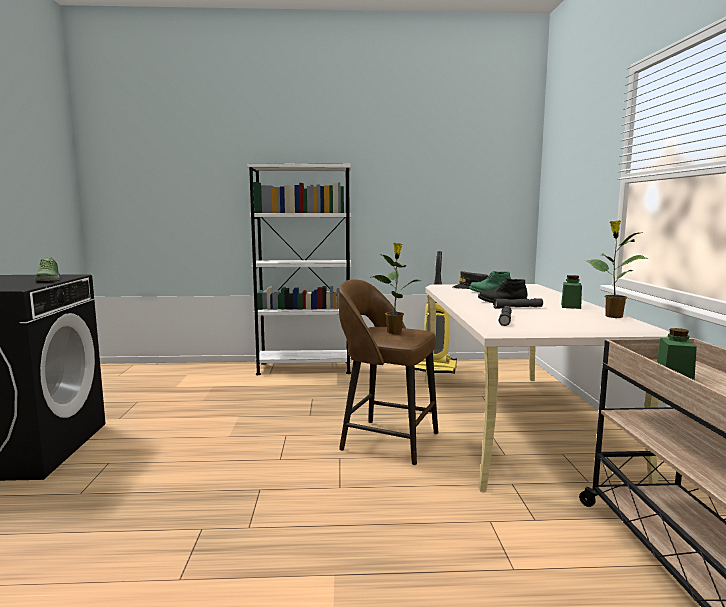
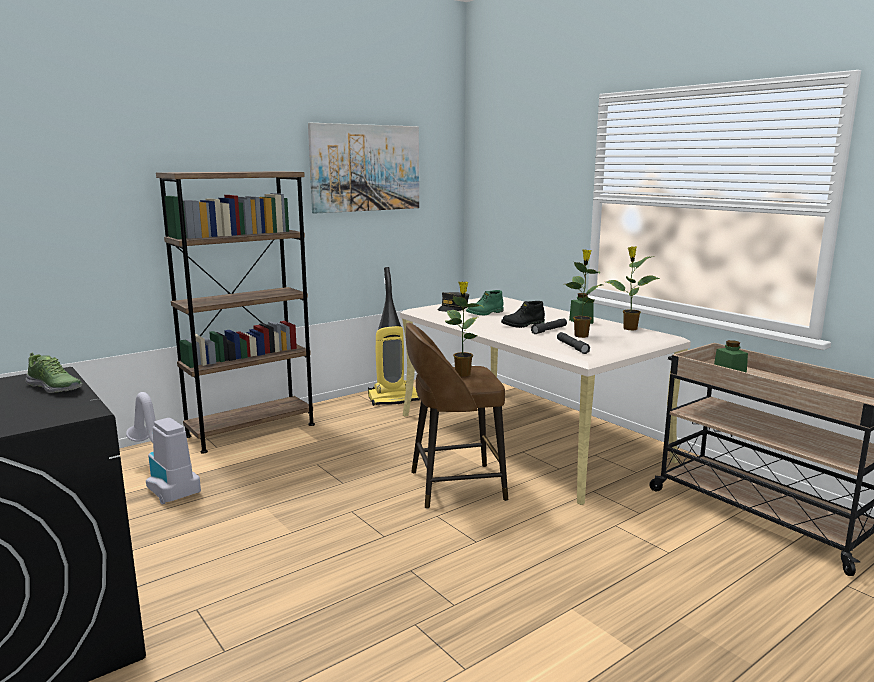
camera: 35 degrees left, 5 degrees up
(208, 387) = (164, 484): none -> vacuum cleaner
(304, 368) = (251, 430): white bookcase -> brown bookcase
(432, 166) = (365, 168): none -> picture
(540, 314) = (581, 335): none -> potted plant

